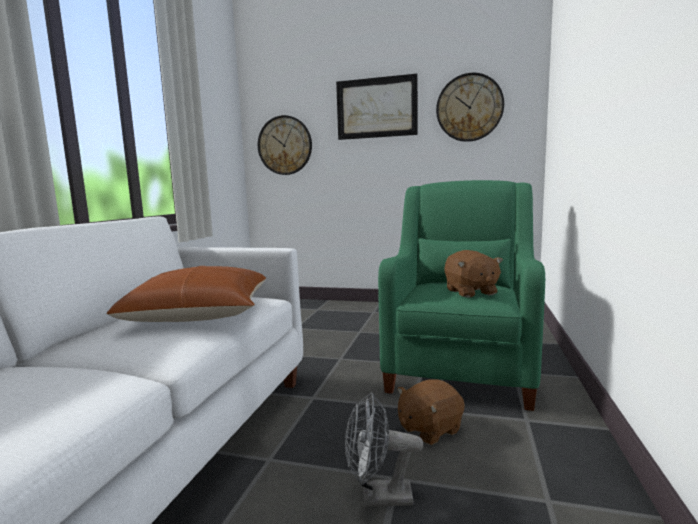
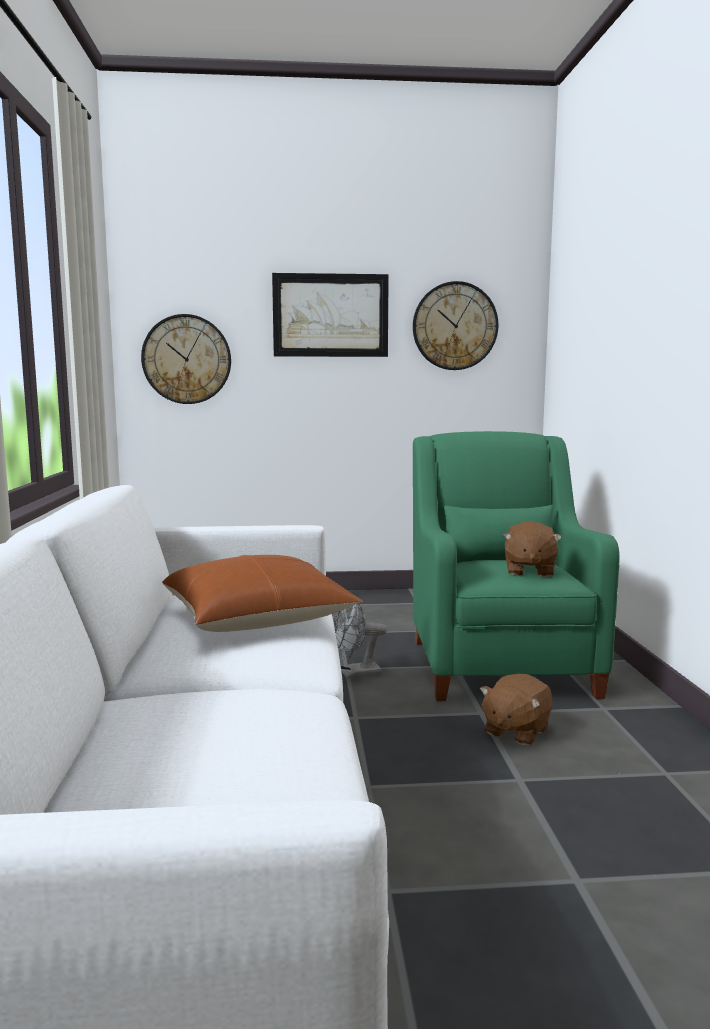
camera: 20 degrees left, 0 degrees up
(378, 497) = (515, 798): grey fan -> grey fan (354, 674)
(470, 292) = (529, 571): brown plush toy -> brown plush toy turned 45 degrees clockwise

